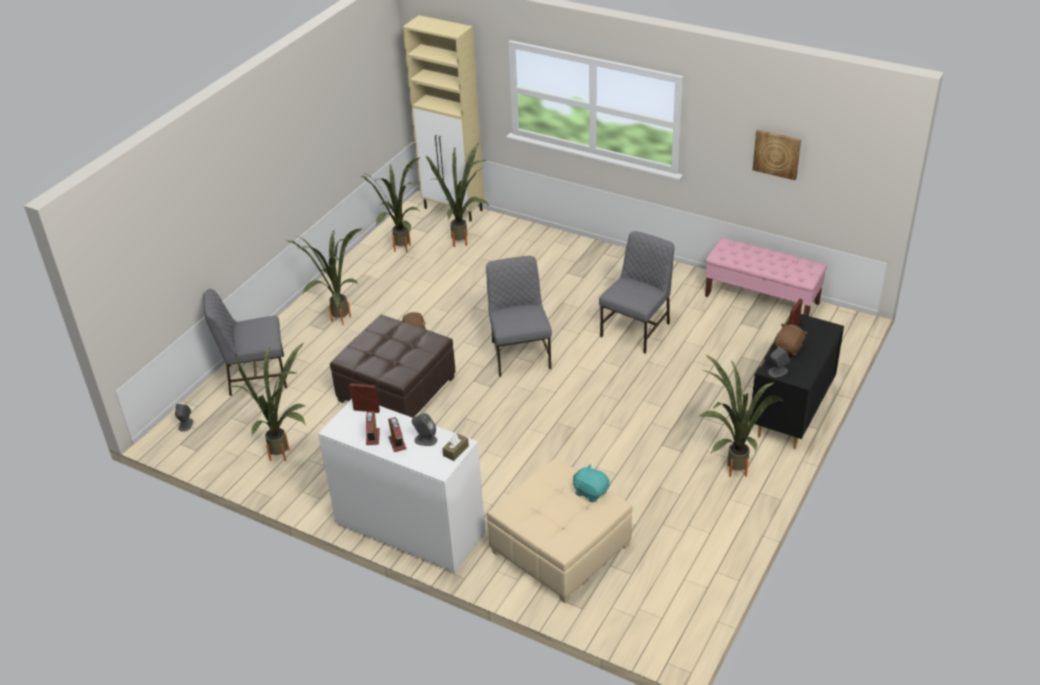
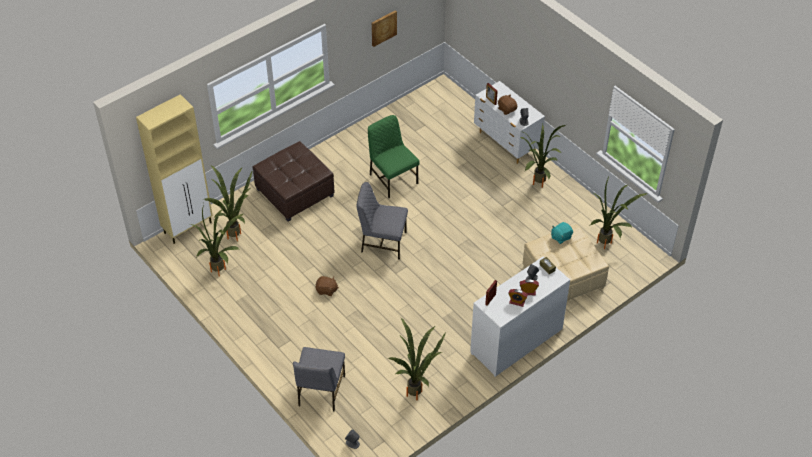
camera: 70 degrees left, 10 degrees up
(336, 322) = (285, 331): potted plant -> potted plant (606, 246)
(396, 388) = (381, 315): brown ottoman -> brown ottoman (294, 192)
(637, 329) = (392, 178): grey chair -> green chair
(762, 299) = (399, 113): pink bench -> none
(790, 414) = (506, 143): black dresser -> white dresser

